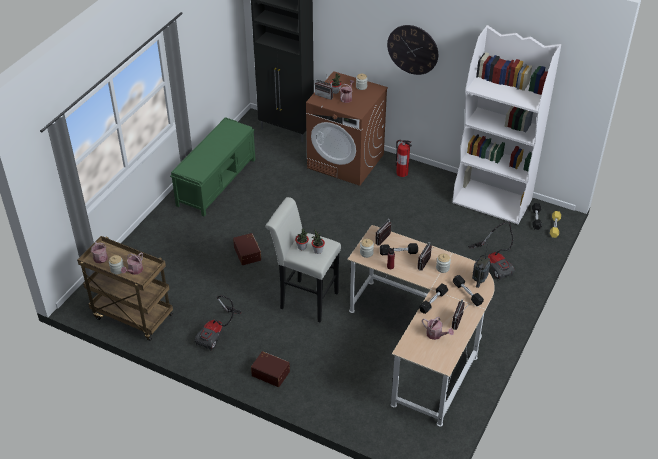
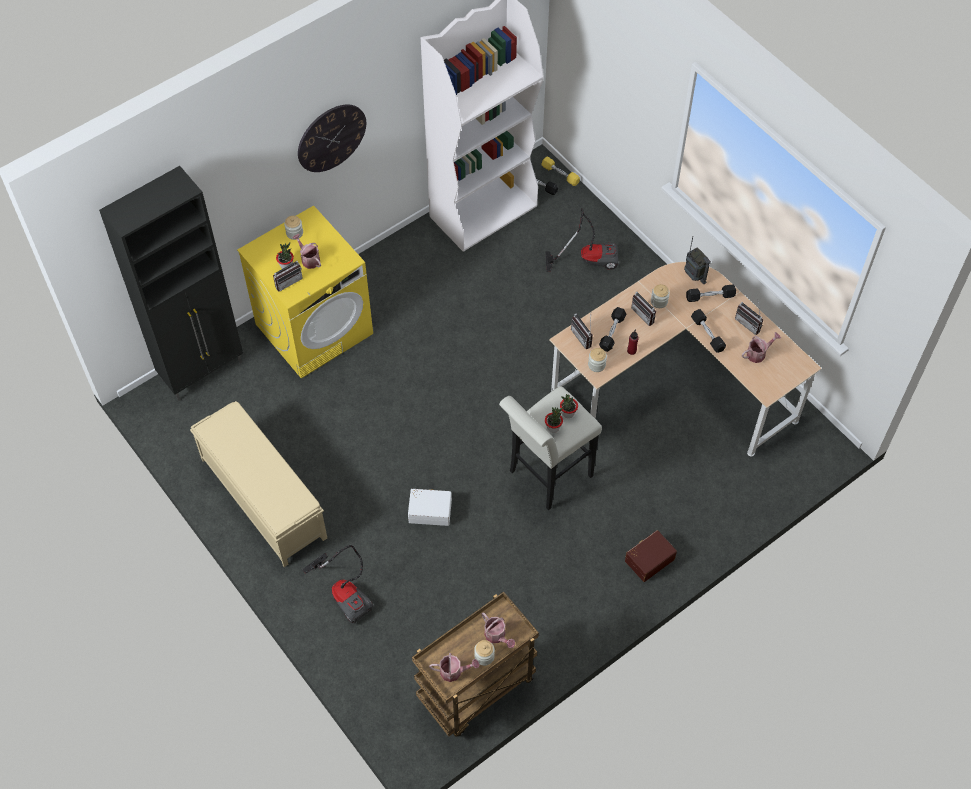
camera: 65 degrees left, 15 degrees up
(217, 182) = (262, 497): green bench -> beige bench
(217, 333) = (556, 596): vacuum cleaner -> vacuum cleaner (346, 593)
(248, 253) = (430, 510): brown storage box -> white storage box
(346, 161) = (314, 328): brown washing machine -> yellow washing machine
(401, 173) = (376, 278): fire extinguisher -> none

